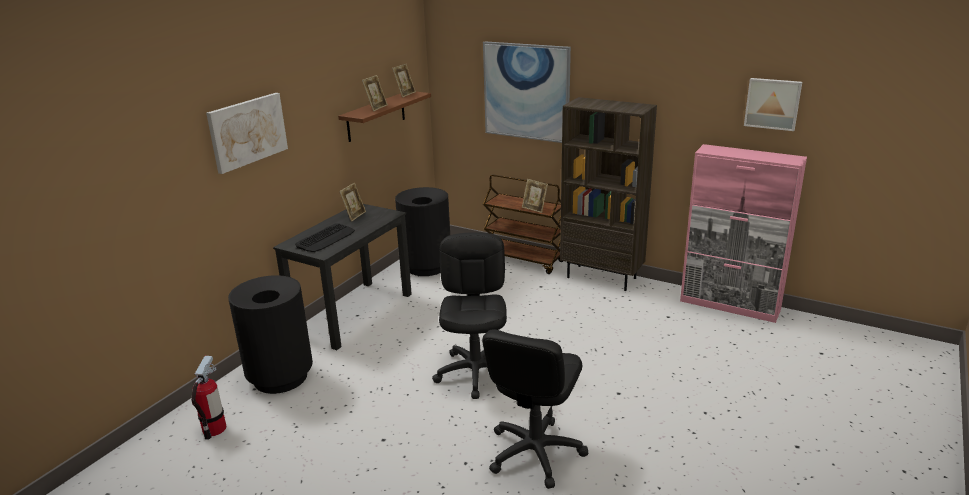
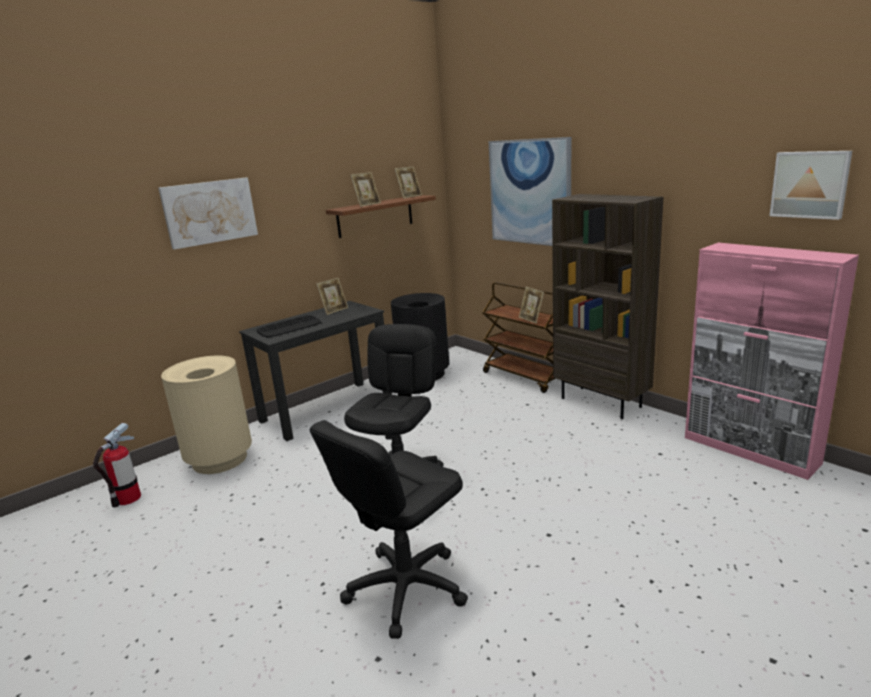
camera: 20 degrees right, 5 degrees down
(280, 377) = (220, 459): black trash can -> beige trash can

